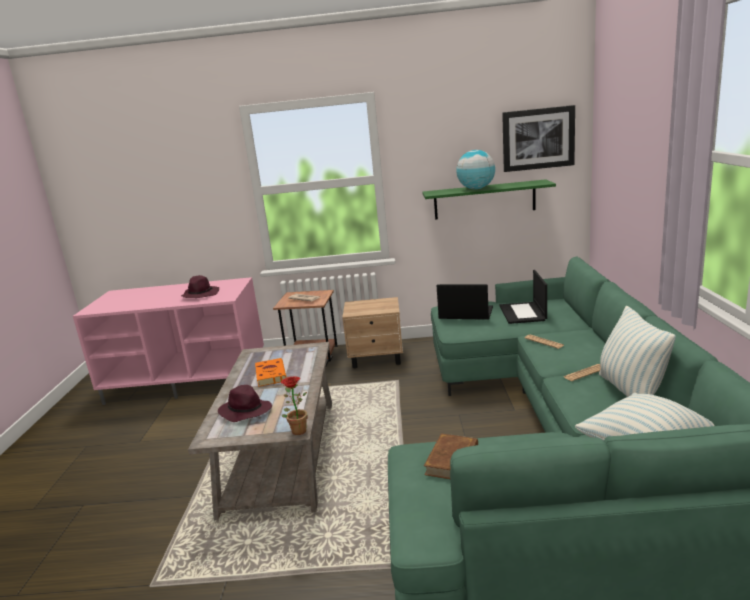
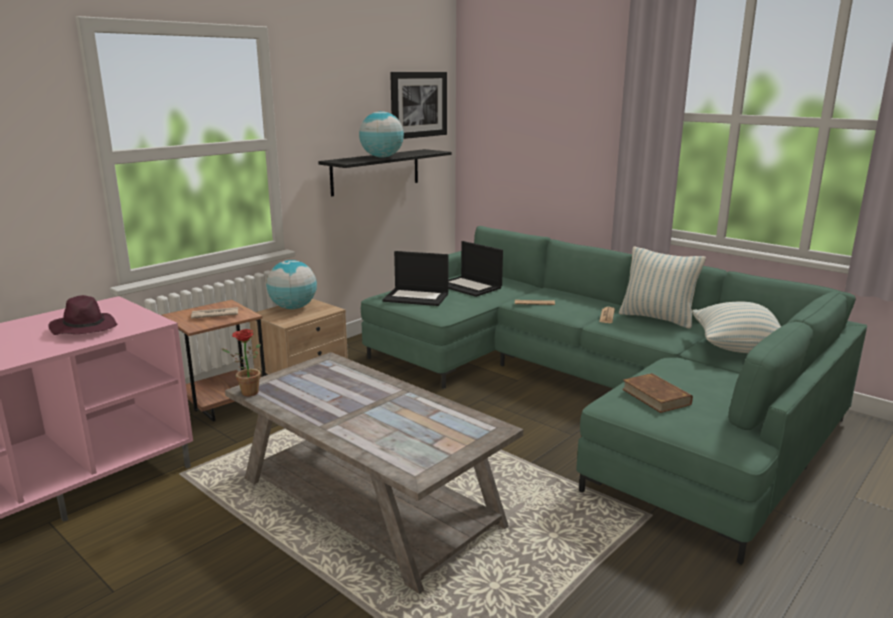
camera: 50 degrees left, 0 degrees up
(245, 411) = (396, 437): purple hat -> none
(270, 374) = (337, 399): orange book -> none
(297, 430) = (494, 427): potted plant -> potted plant (246, 392)
(373, 303) = (293, 308): none -> globe
(465, 313) = (417, 297): laptop -> laptop turned 135 degrees counterclockwise
(484, 200) = (375, 172): green shelf -> black shelf

